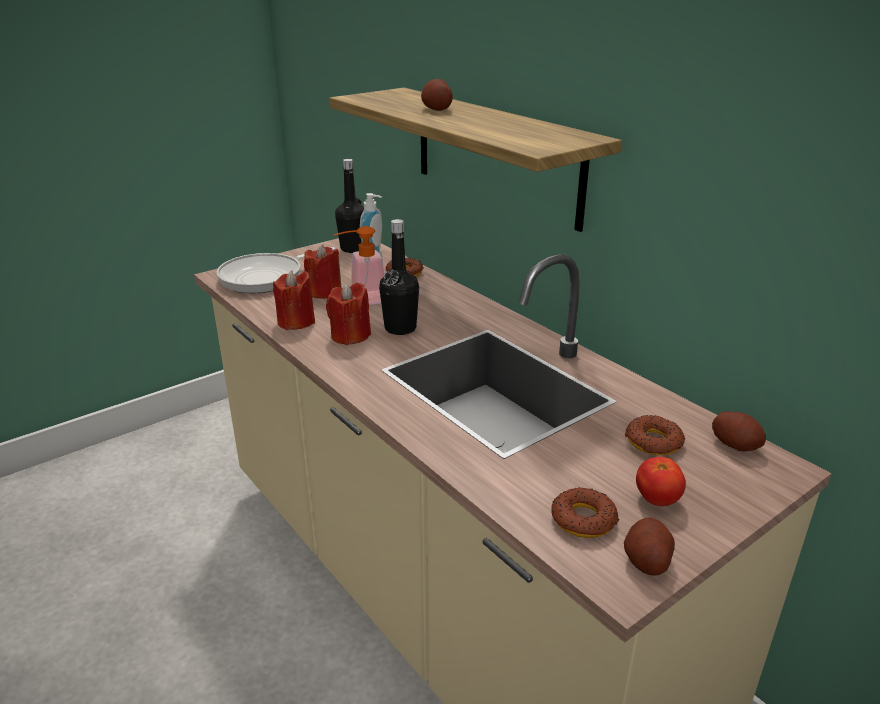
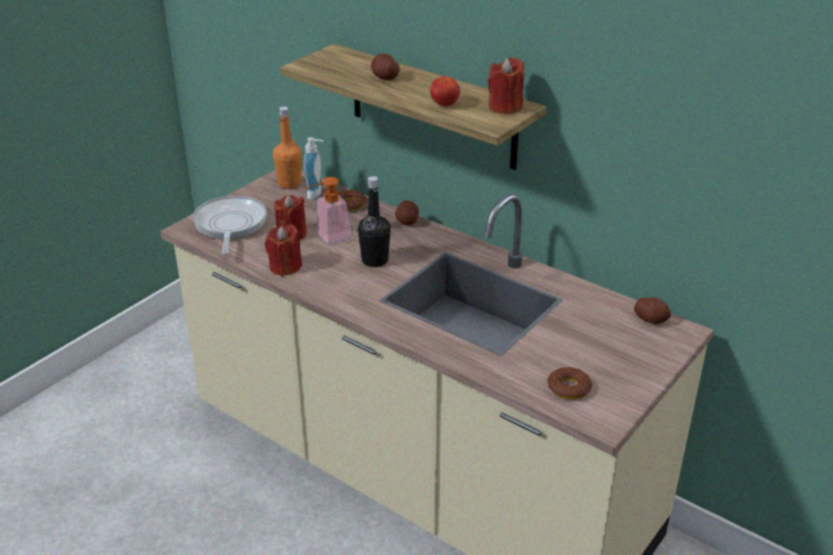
camera: 15 degrees left, 5 degrees up
(266, 277) = (230, 225): frying pan -> frying pan turned 135 degrees clockwise
(350, 336) = (338, 273): red candle -> red candle (505, 107)
(353, 249) = (289, 183): black bottle -> orange bottle
(646, 561) = (615, 407): potato -> potato (407, 221)
(653, 442) = (597, 326): donut -> none
(657, 499) = (610, 366): tomato -> tomato (444, 104)

